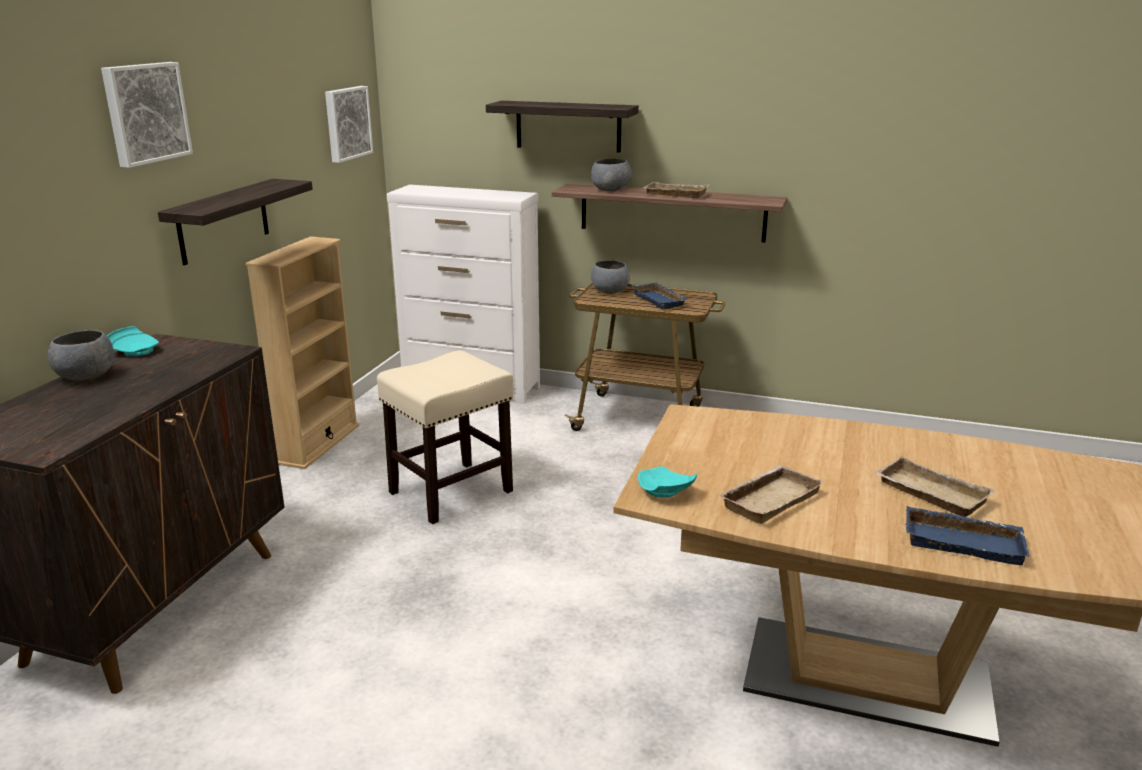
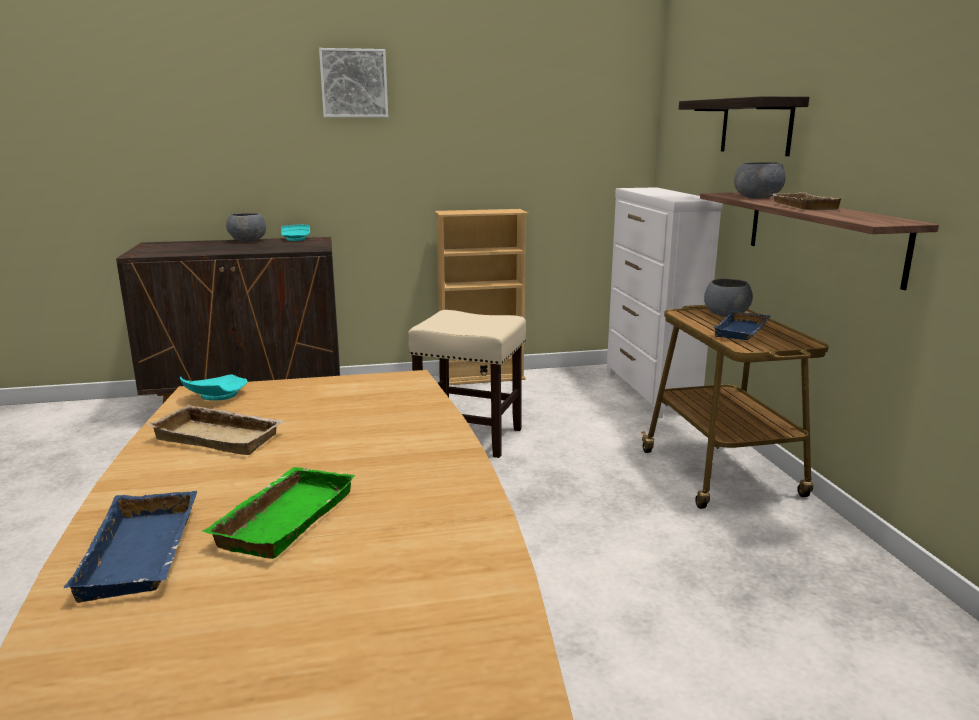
camera: 60 degrees right, 5 degrees down
(223, 221) = (420, 175): shelf -> none
(346, 123) = (598, 122): picture -> none
(928, 494) = (283, 517): beige tray -> green tray

